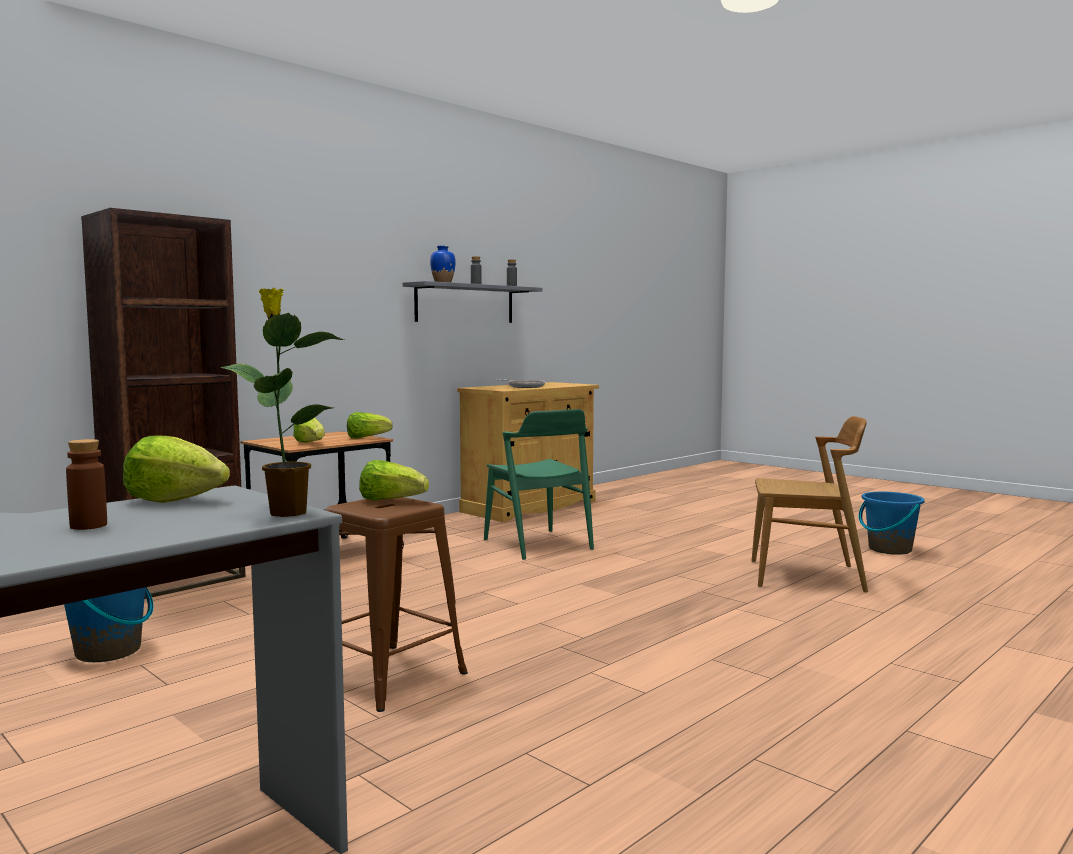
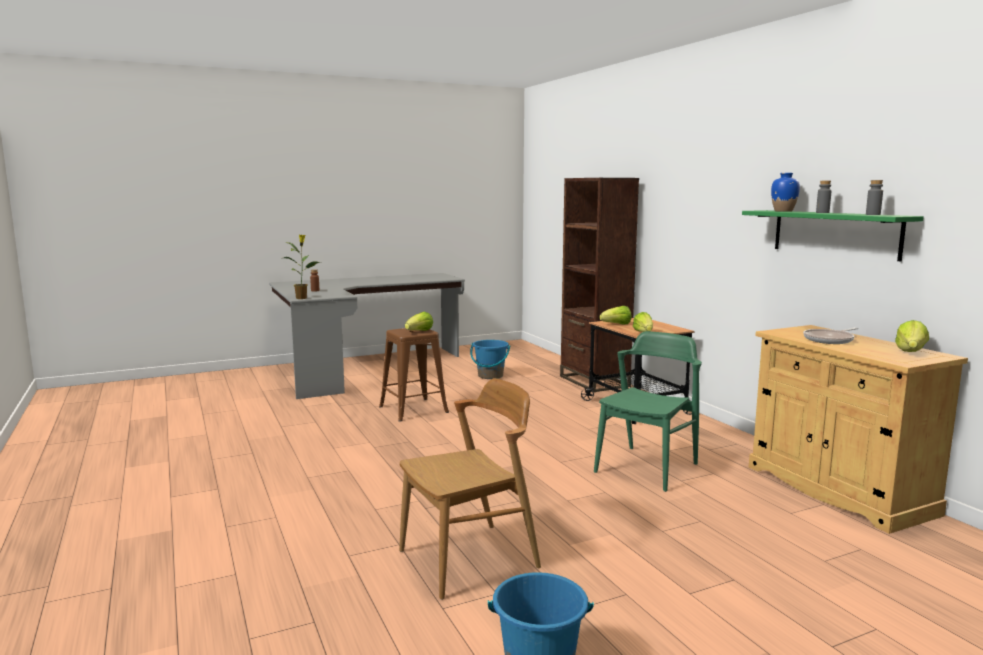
camera: 110 degrees right, 5 degrees up
(174, 500) = (338, 293): lettuce -> lettuce (910, 352)
(465, 304) = (835, 233): grey shelf -> green shelf
(537, 544) = (647, 468): green chair -> green chair turned 135 degrees clockwise
(806, 576) = (469, 559): brown chair -> brown chair turned 150 degrees counterclockwise

